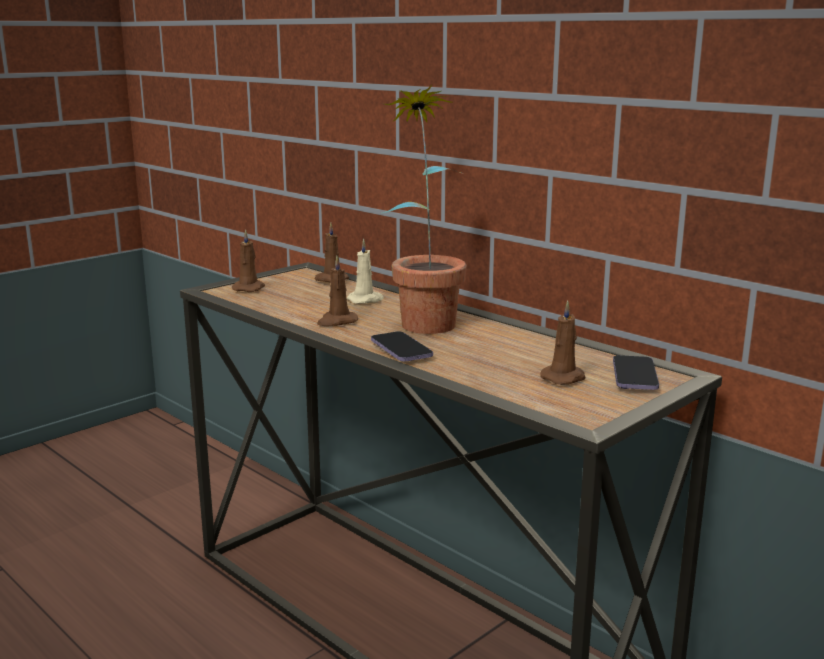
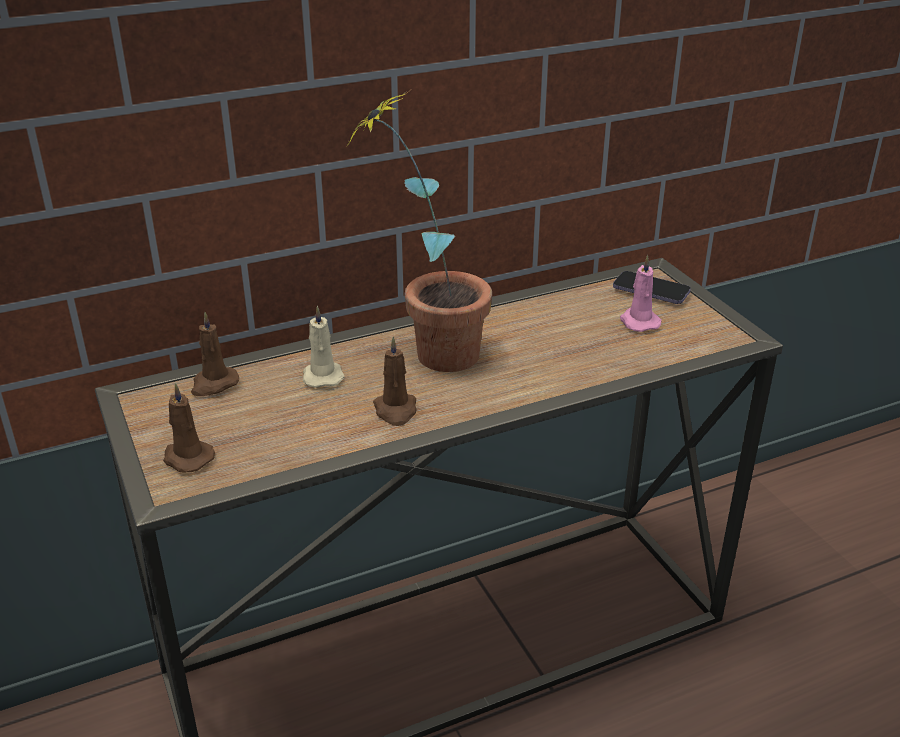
camera: 70 degrees left, 15 degrees up
(401, 349) = (526, 386): phone -> none
(564, 378) = (638, 321): brown candle -> pink candle

